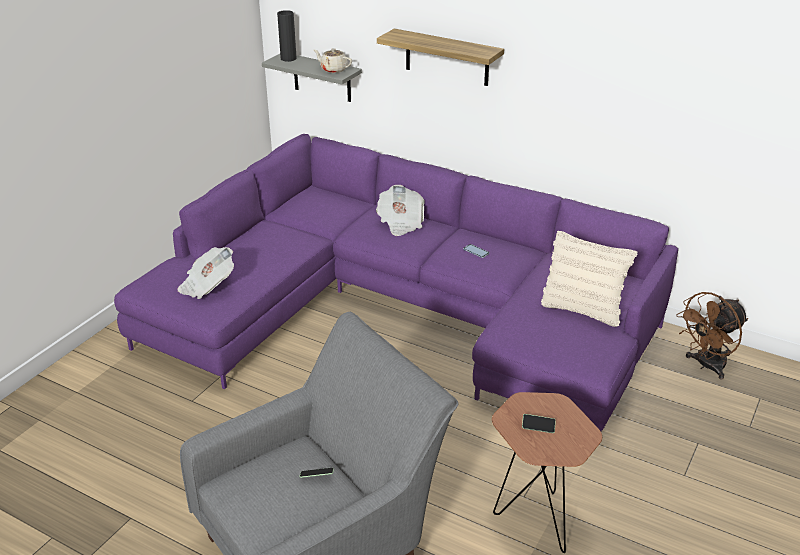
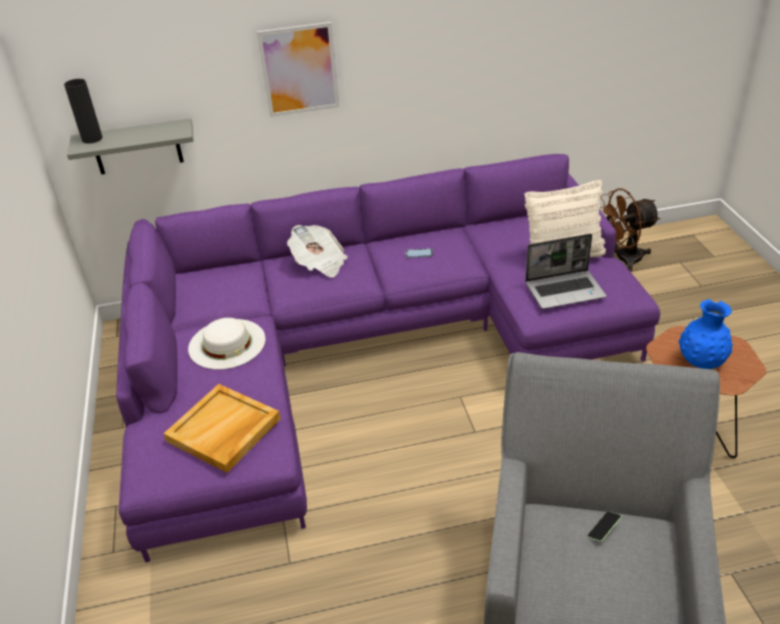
camera: 40 degrees left, 5 degrees up
(207, 286) = (223, 430): newspaper -> beige tray
(278, 241) = (227, 343): none -> white hat
(333, 69) = (164, 130): beige teapot -> none
(447, 57) = (299, 70): shelf -> picture
(538, 427) = (701, 362): phone -> blue vase
(543, 333) = (565, 290): none -> laptop
(706, 366) = (622, 259): brown fan -> brown fan turned 60 degrees clockwise

